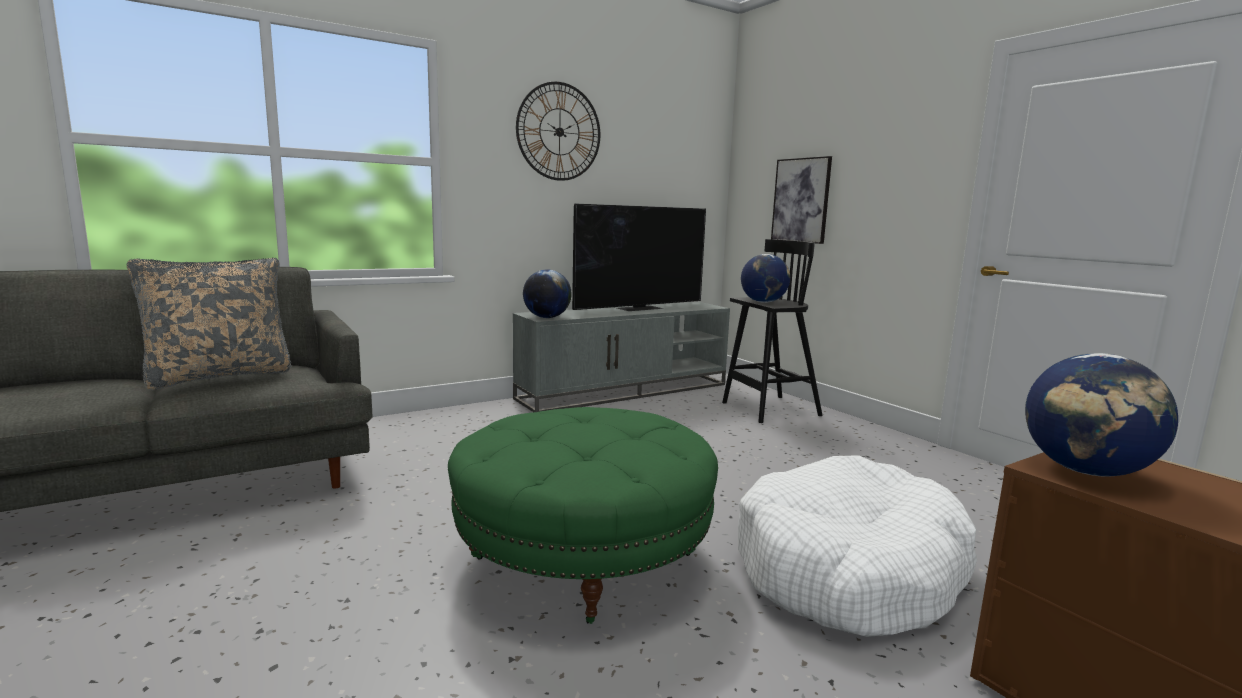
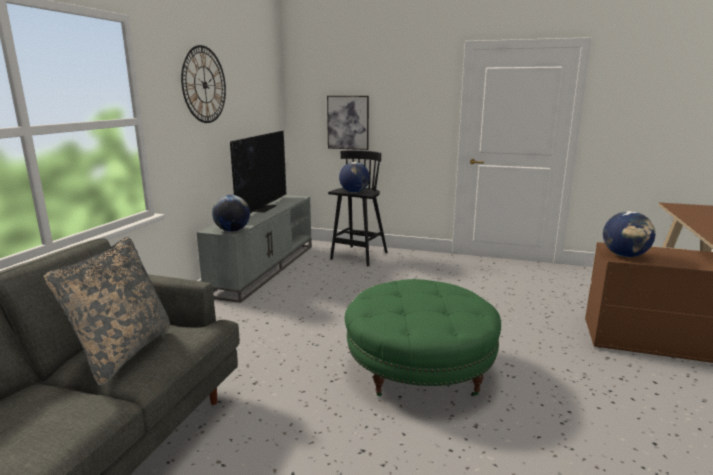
camera: 40 degrees left, 5 degrees up
(848, 570) = (510, 326): white dog bed -> none

